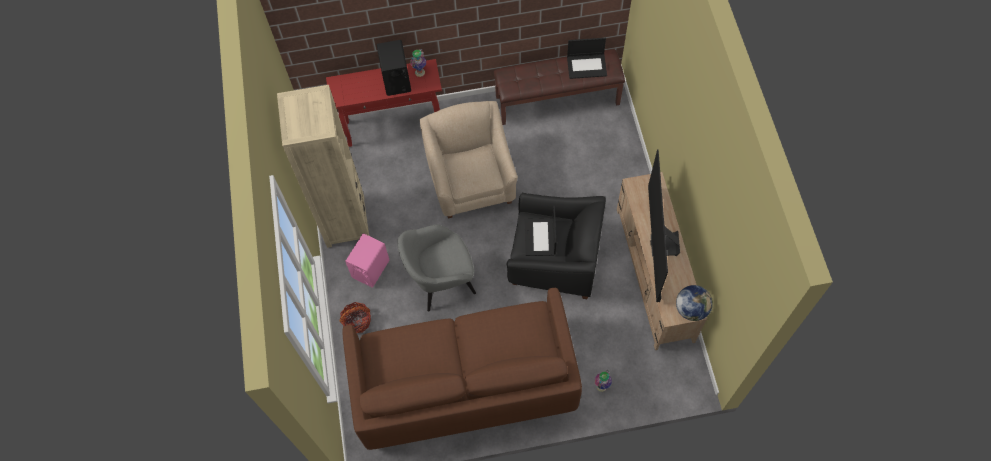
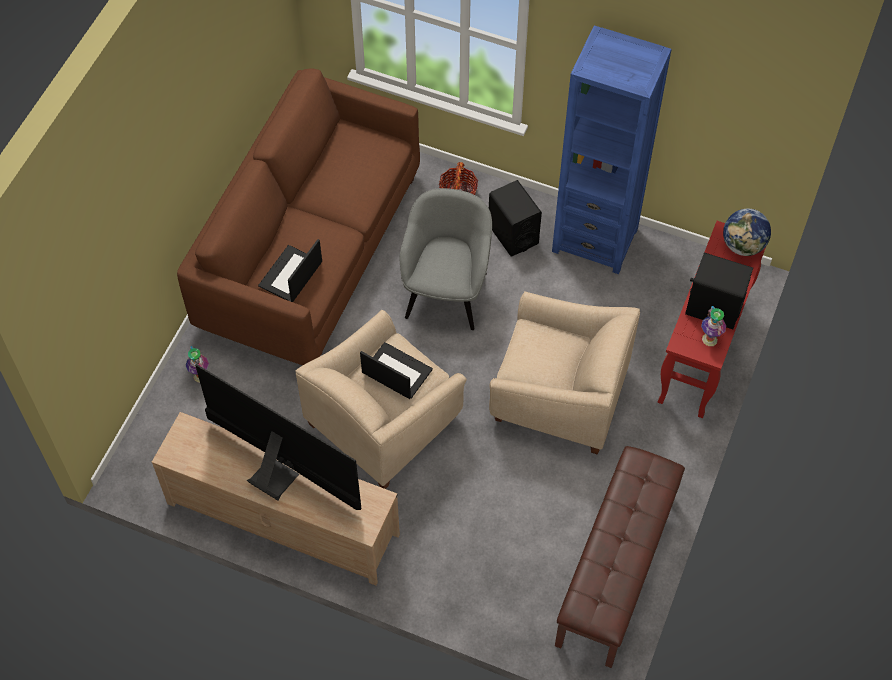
camera: 120 degrees right, 5 degrees down
(345, 221) = (595, 240): beige bookcase -> blue bookcase
(370, 269) = (512, 234): pink speaker -> black speaker
(554, 260) = (384, 421): black armchair -> beige armchair
(587, 65) = (611, 581): laptop -> laptop (291, 275)
(691, 309) = (175, 453): globe -> globe (743, 245)

